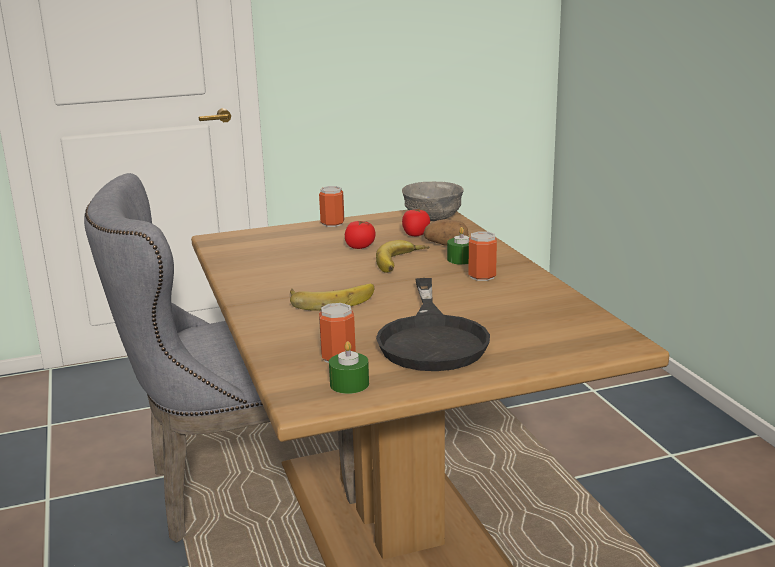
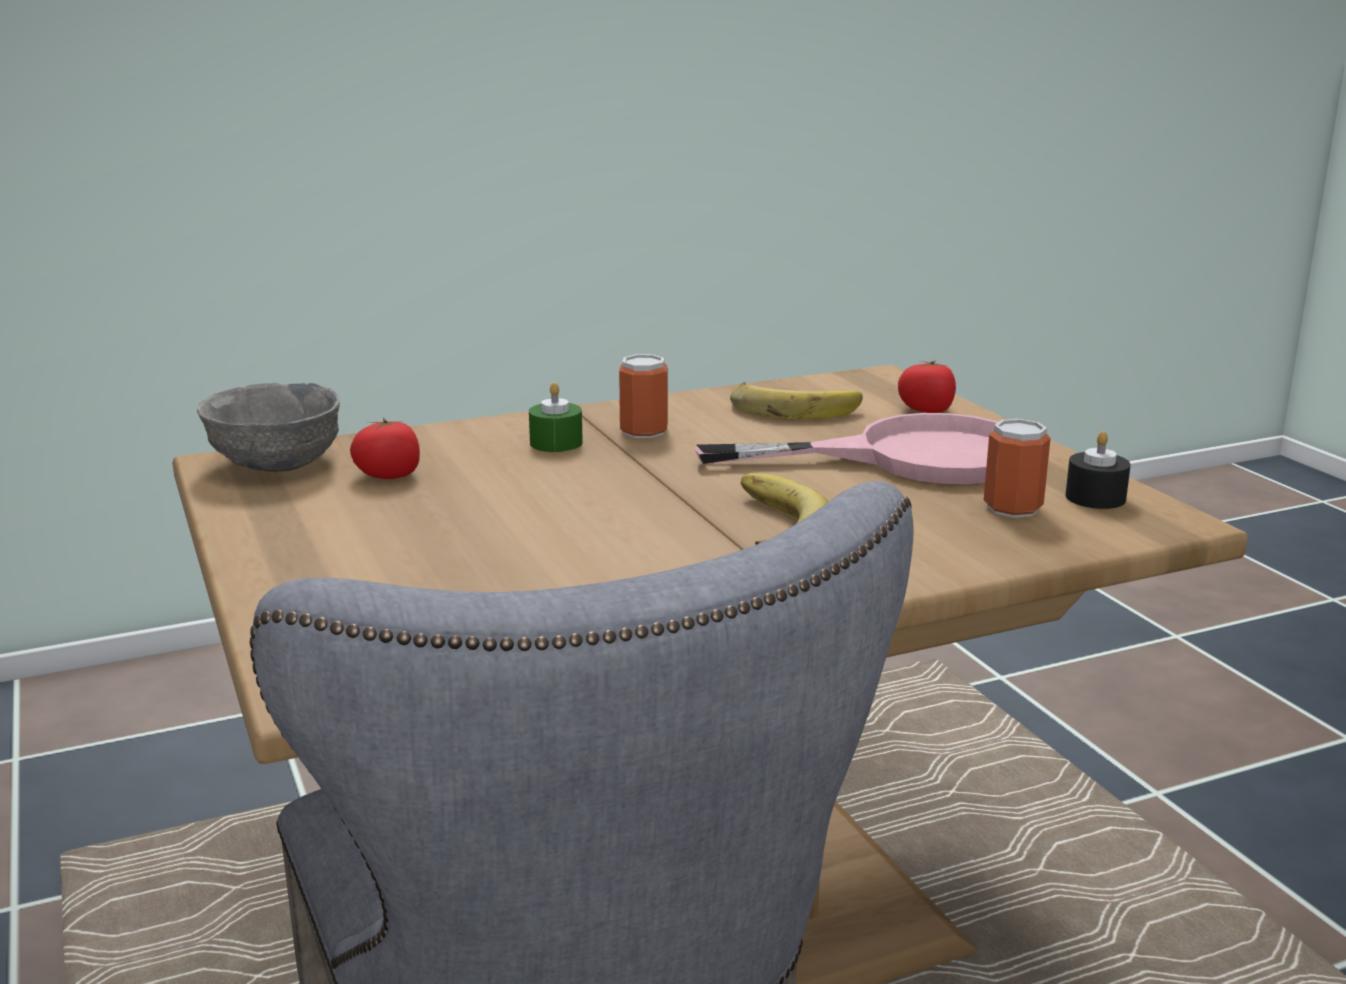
camera: 95 degrees left, 0 degrees up
(332, 223) = (260, 551): can -> none
(349, 384) = (1095, 497): green candle -> black candle
(360, 246) = (456, 517): tomato -> tomato (927, 410)
(402, 262) = (566, 481): banana -> banana (794, 407)
(432, 338) = (910, 458): black frying pan -> pink frying pan
(446, 244) = (467, 452): potato -> none

